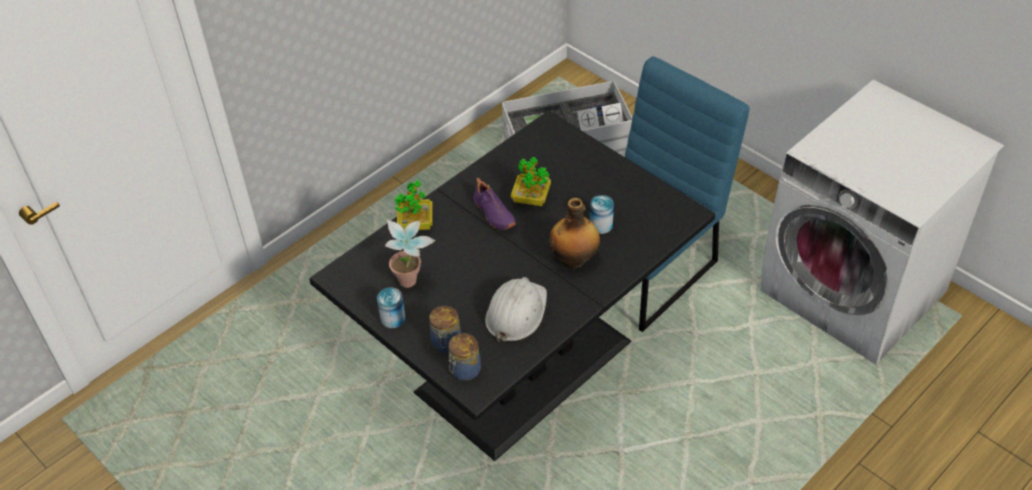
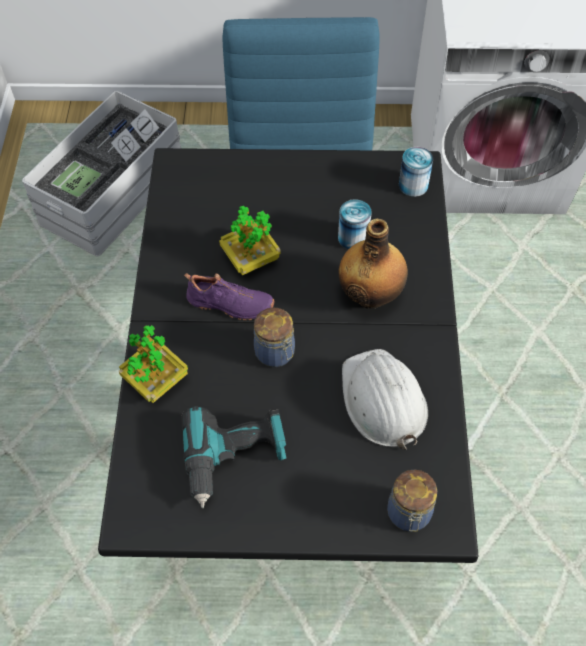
camera: 45 degrees left, 10 degrees up
(393, 318) = (260, 518): can -> can (413, 185)
(412, 284) = (235, 457): potted plant -> power drill
(446, 343) = (353, 498): jar -> jar (276, 353)

